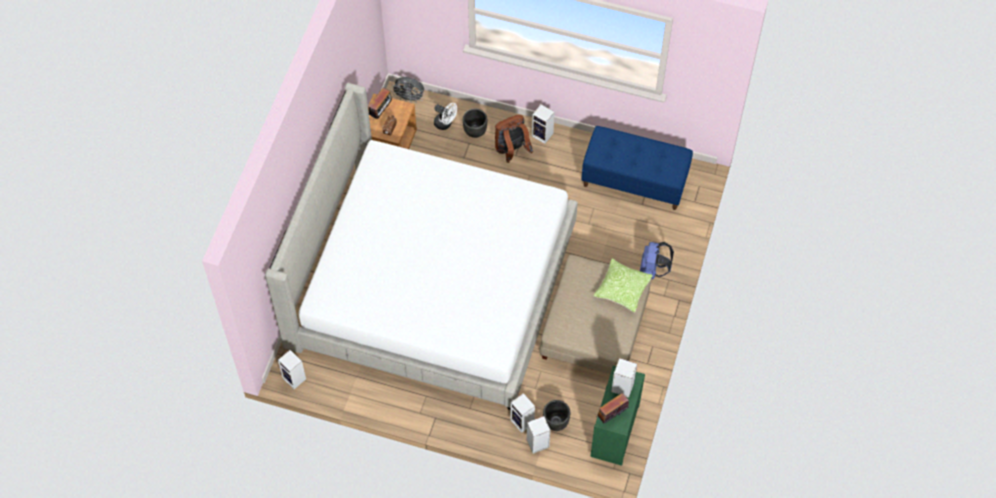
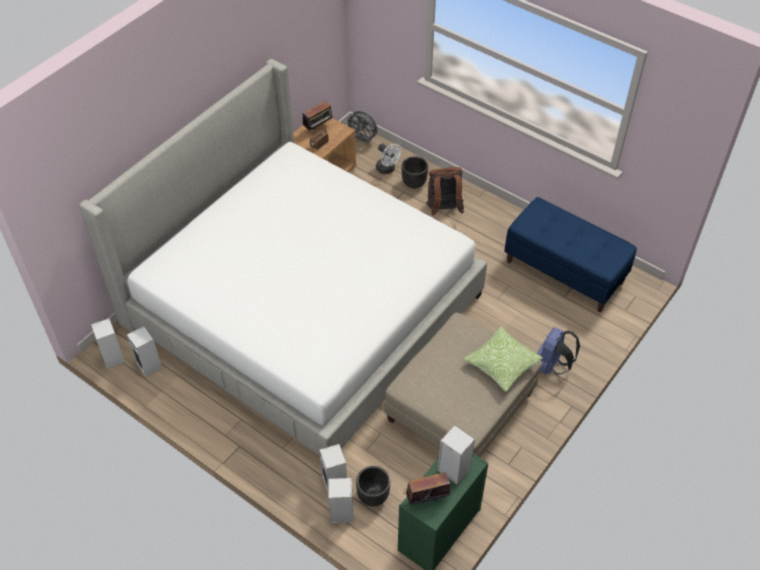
camera: 20 degrees right, 10 degrees down
(543, 135) = (483, 204): speaker -> speaker (150, 366)

